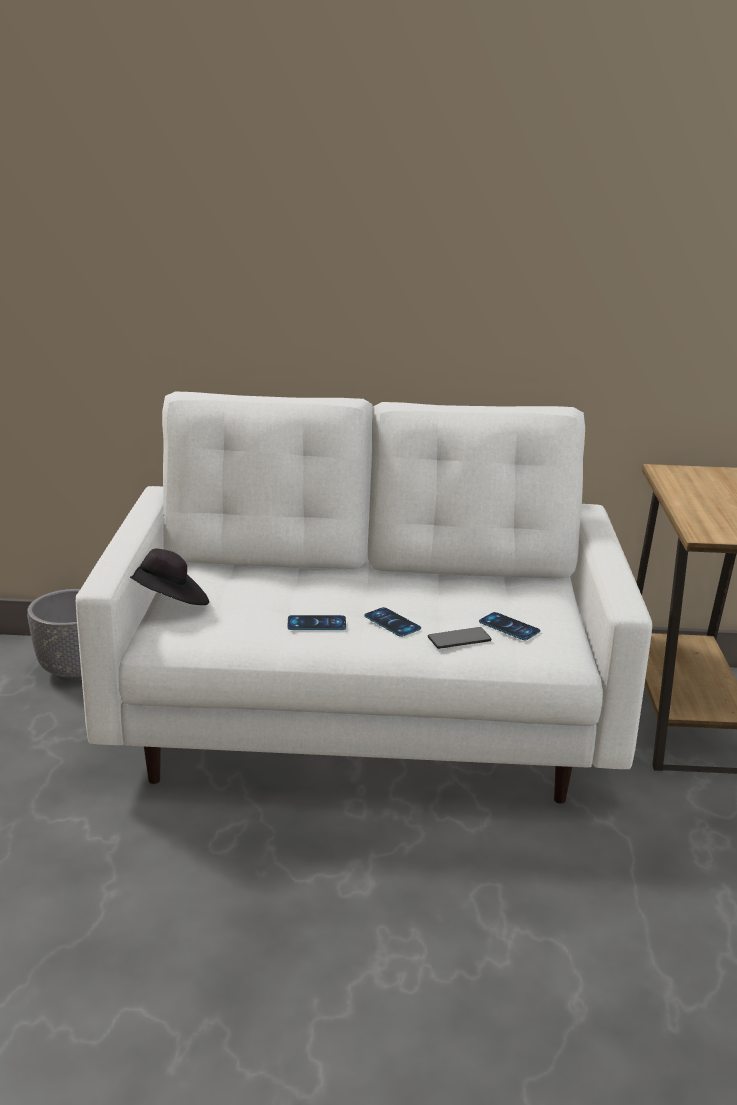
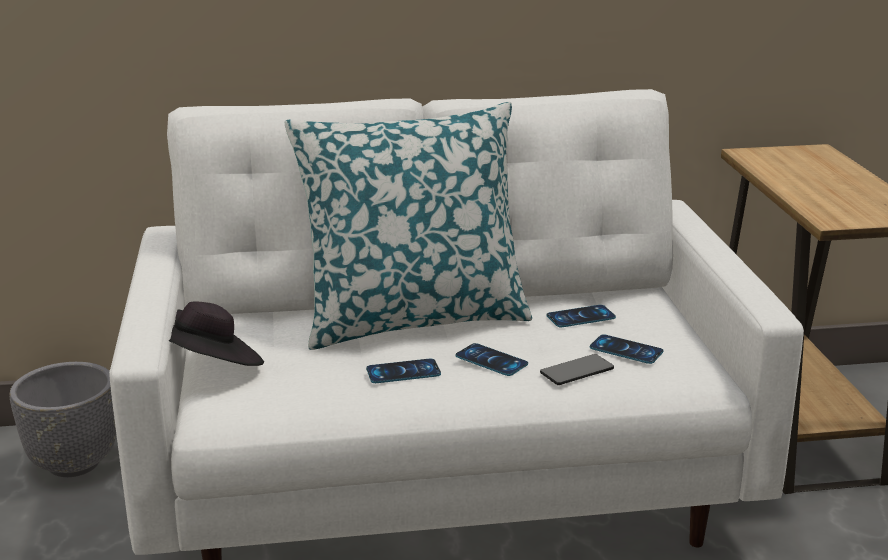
camera: 10 degrees left, 0 degrees up
(343, 582) = (413, 318): none -> pillow
(483, 596) = (581, 317): none -> phone

